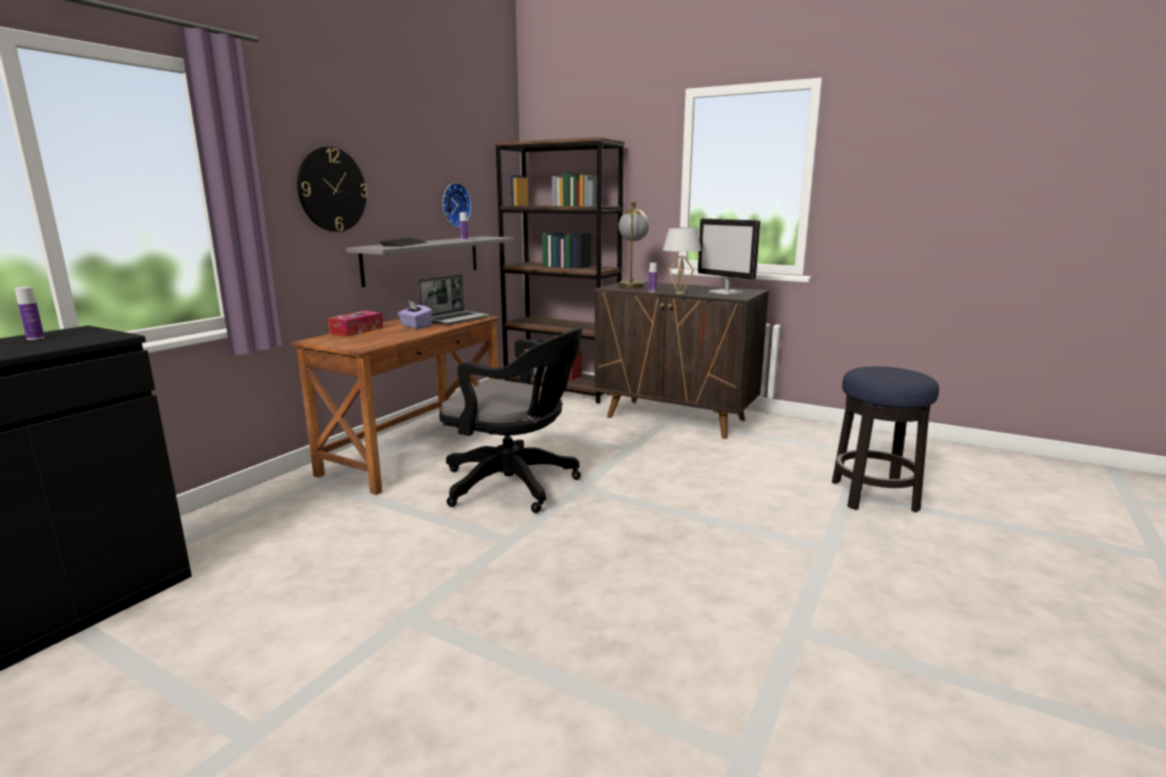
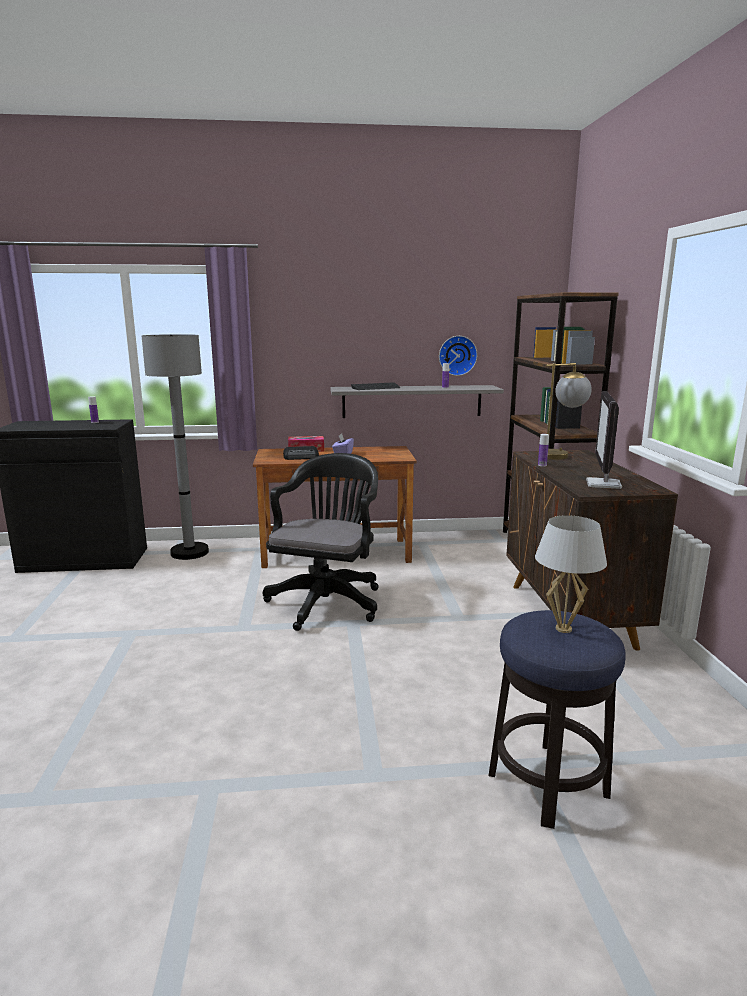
camera: 55 degrees right, 0 degrees up
(230, 524) = (189, 552): none -> grey floor lamp
(332, 190) = (322, 343): wall clock -> none
(384, 336) = (301, 457): none -> radio
(455, 319) = (384, 455): laptop -> none
(516, 485) = (327, 600): black office chair -> black office chair turned 150 degrees counterclockwise
(680, 293) = (556, 473): white table lamp -> white table lamp (563, 629)

